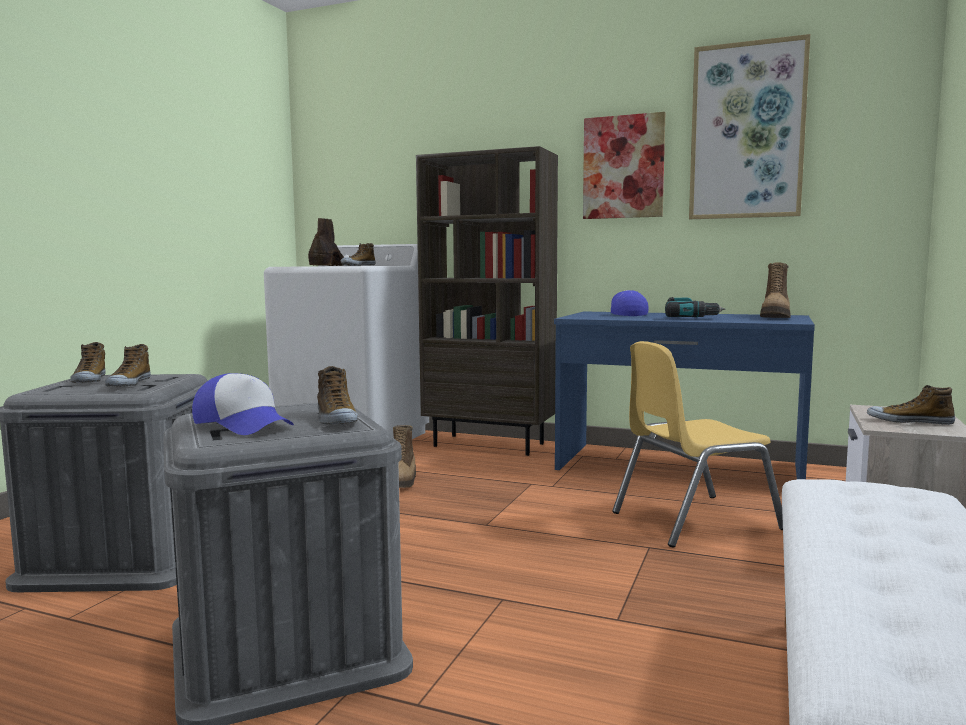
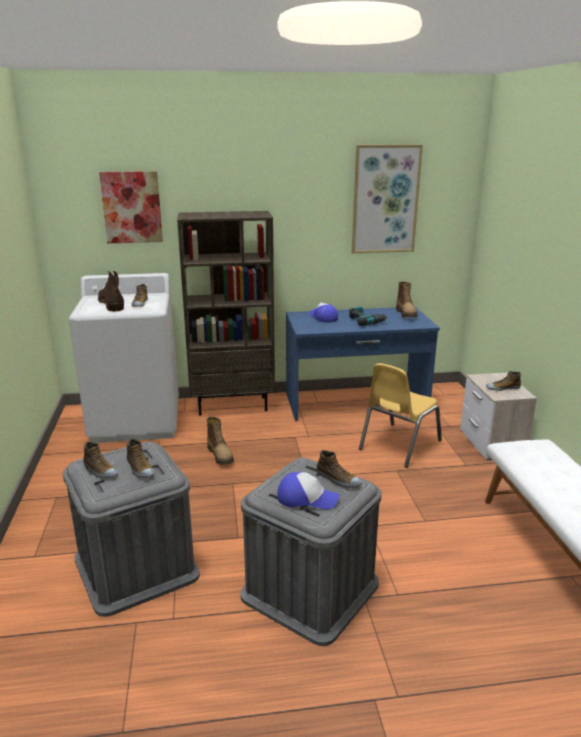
camera: 30 degrees left, 15 degrees up
(623, 167) = (310, 219): picture -> picture (132, 207)

